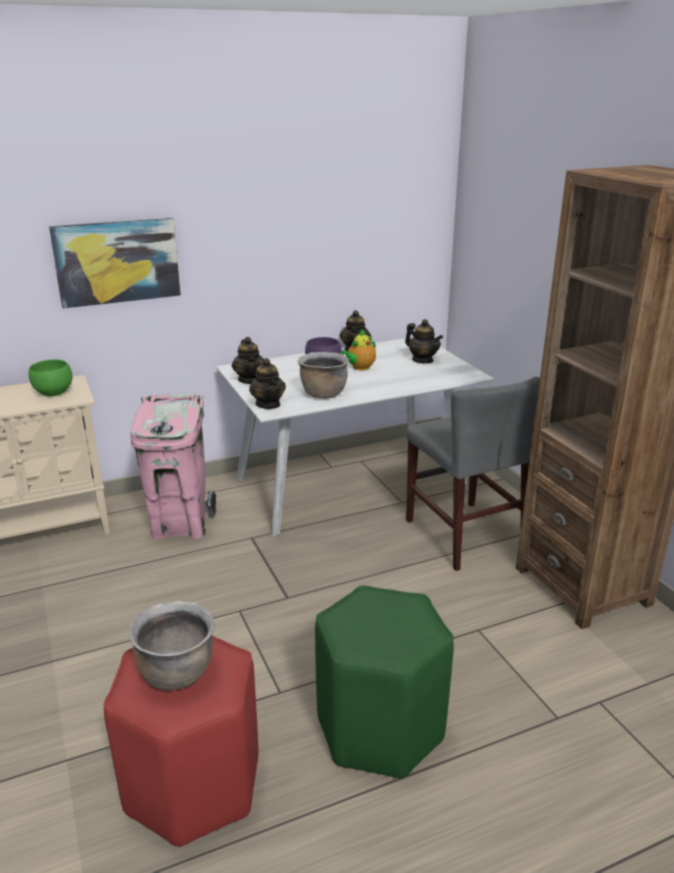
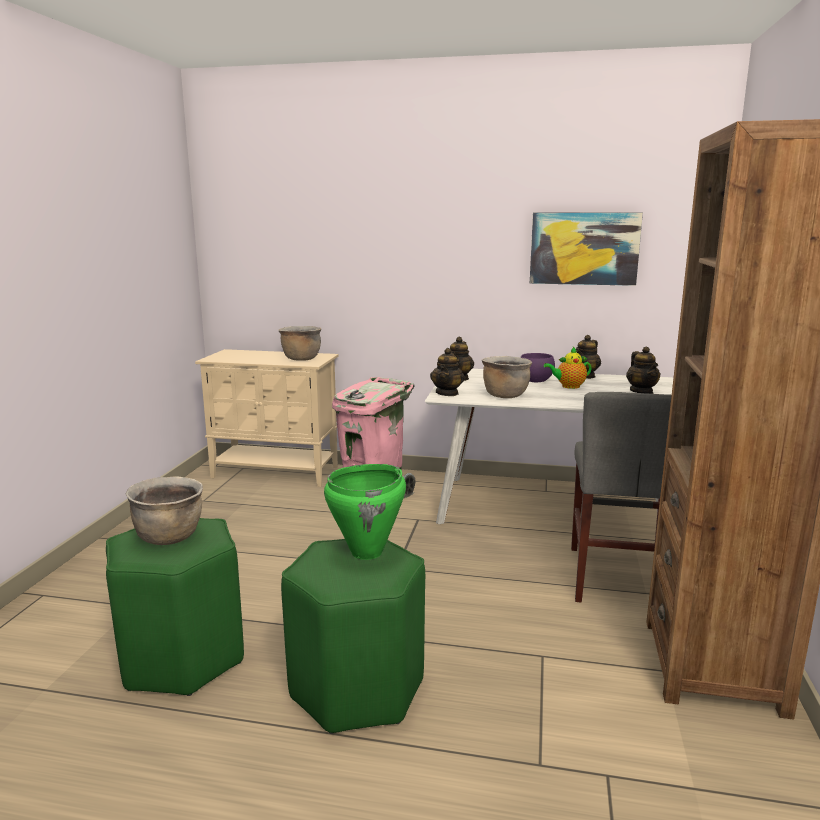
camera: 35 degrees right, 10 degrees down
(53, 393) = (301, 359): green bowl -> brown cooking pot
(117, 262) = (375, 263): picture -> picture (584, 248)
(193, 784) = (183, 657): red stool -> green stool
(379, 608) = (367, 552): none -> green cooking pot

